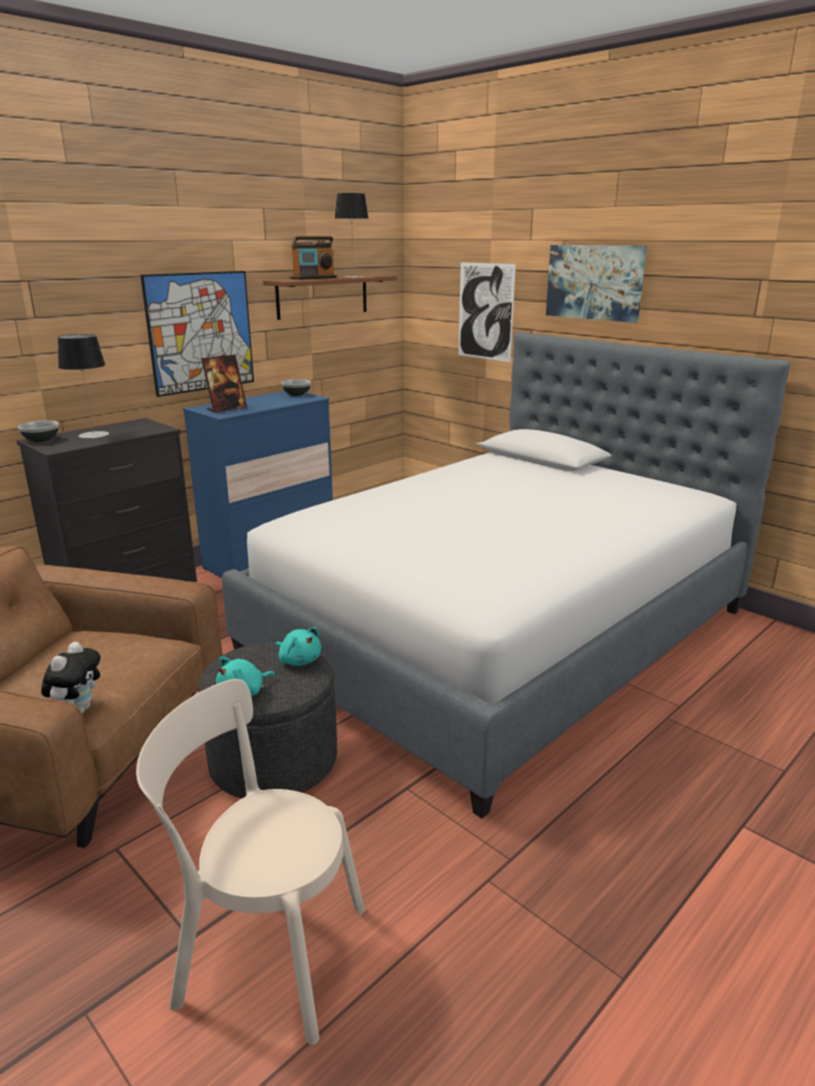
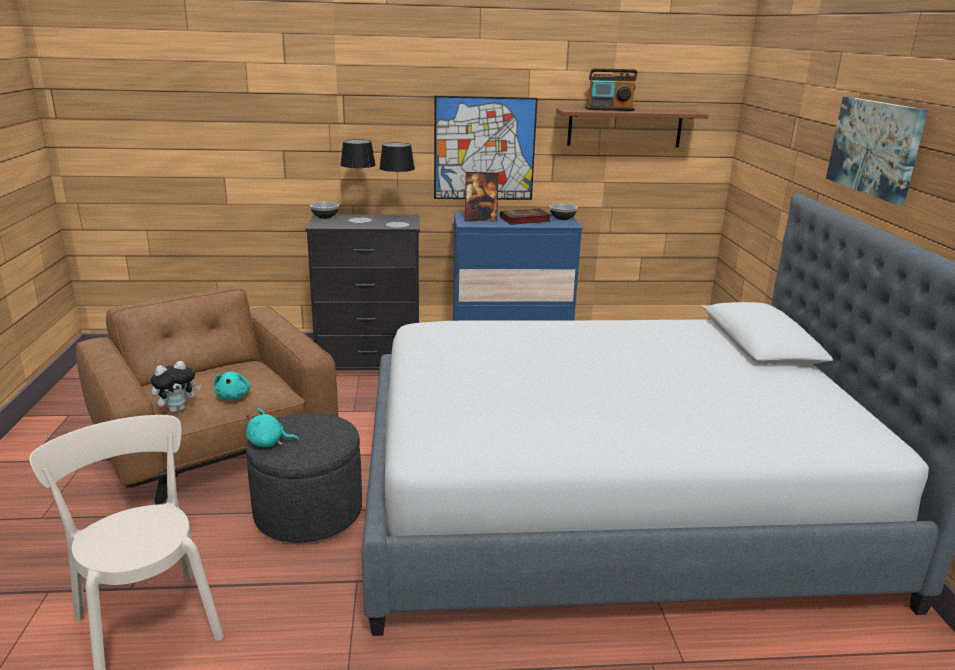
camera: 40 degrees right, 0 degrees up
(267, 402) = (524, 220): none -> book
(299, 660) = (332, 437): turquoise plush toy -> turquoise plush toy (233, 396)
(353, 276) = (658, 111): table lamp -> table lamp (397, 225)
(485, 311) = (786, 164): picture -> none

